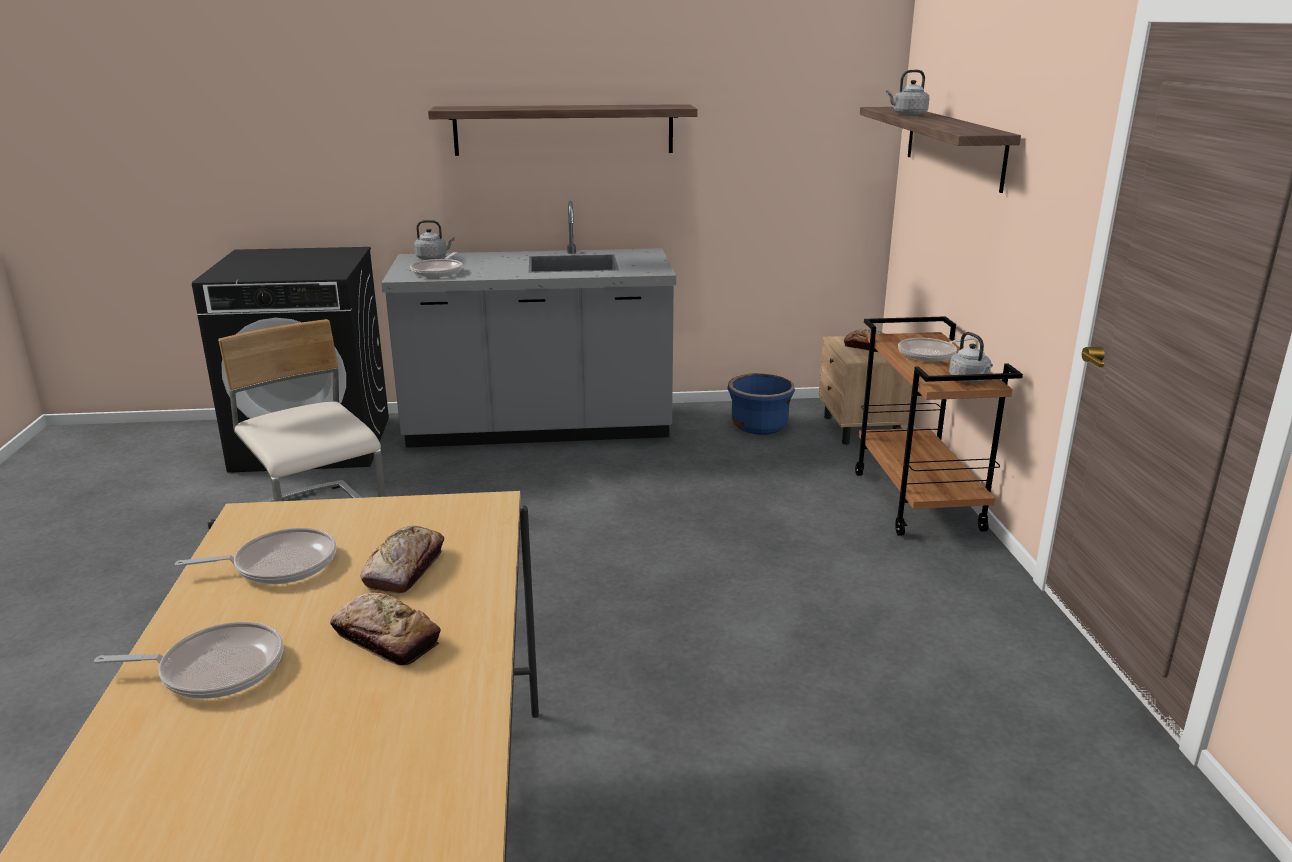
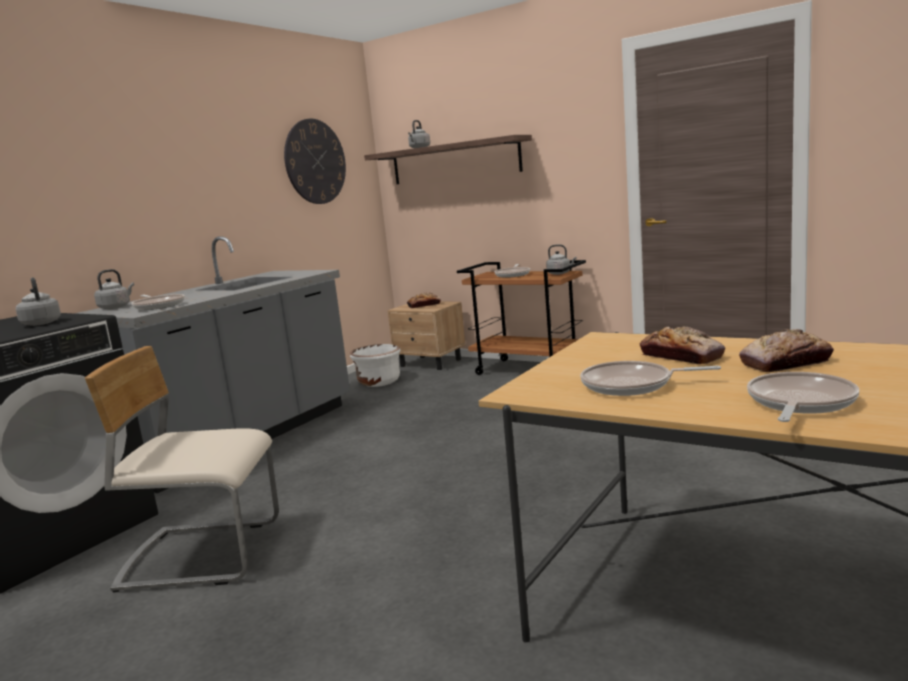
camera: 50 degrees left, 10 degrees down
(279, 564) = (632, 385): frying pan -> frying pan turned 105 degrees counterclockwise
(312, 267) = (41, 323): none -> grey kettle
(564, 129) = (190, 181): shelf -> none
(759, 426) = (379, 382): blue planter -> white planter
(771, 111) = (315, 162): none -> wall clock

